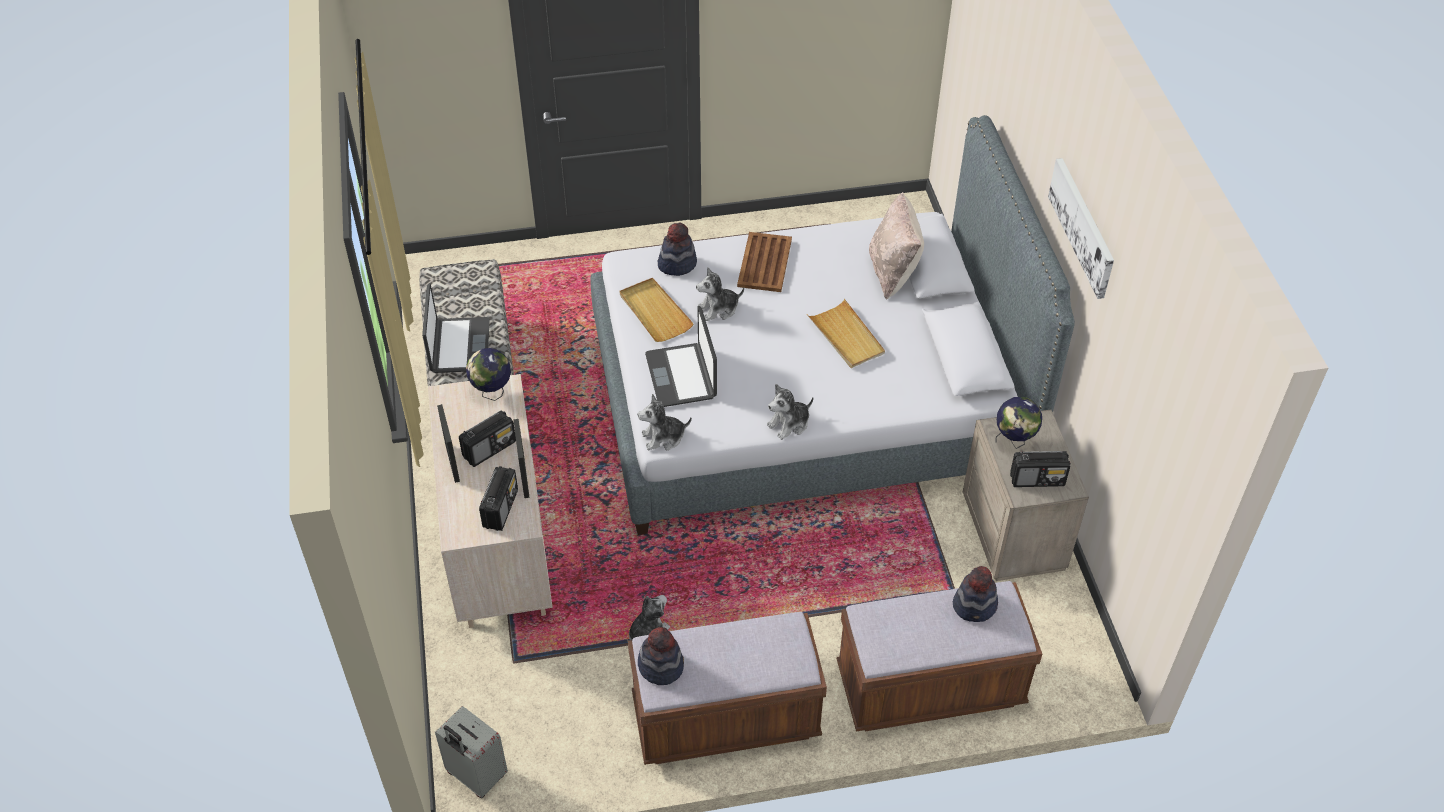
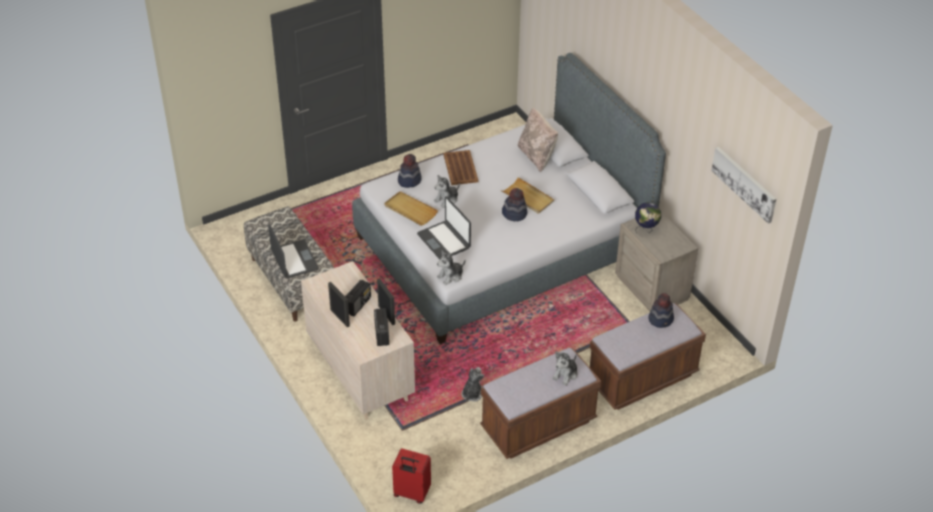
camera: 20 degrees left, 5 degrees down
(475, 776) = (411, 493): grey suitcase -> red suitcase
(492, 393) = (342, 275): globe -> none
(661, 666) = (507, 394): hat -> hat (514, 213)
(789, 424) = (518, 251): plush toy -> plush toy (565, 374)
(1037, 479) = (667, 246): radio -> none
(1083, 226) = (659, 97): picture -> picture (744, 183)

